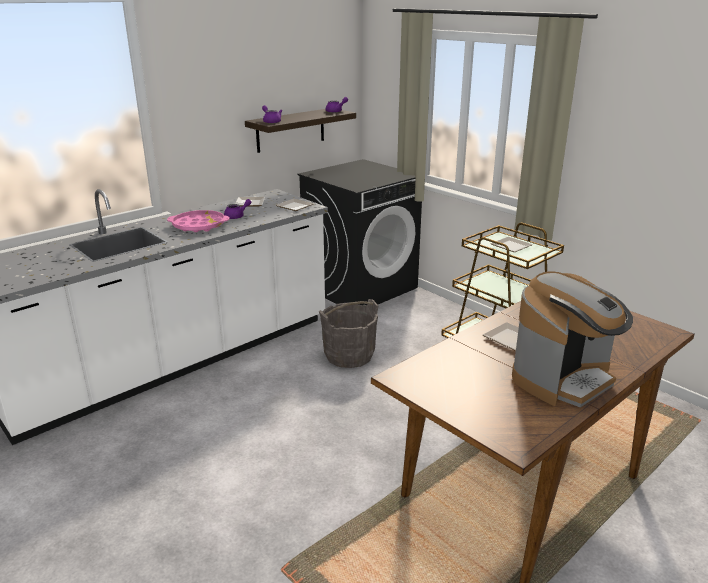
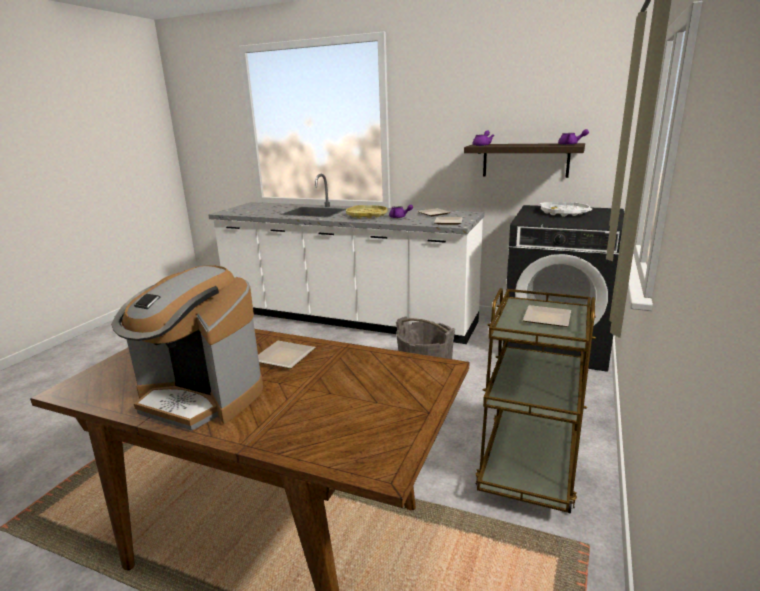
camera: 65 degrees right, 5 degrees down
(199, 225) = (366, 215): pink tray -> yellow tray
(349, 172) = (564, 213): none -> white tray

